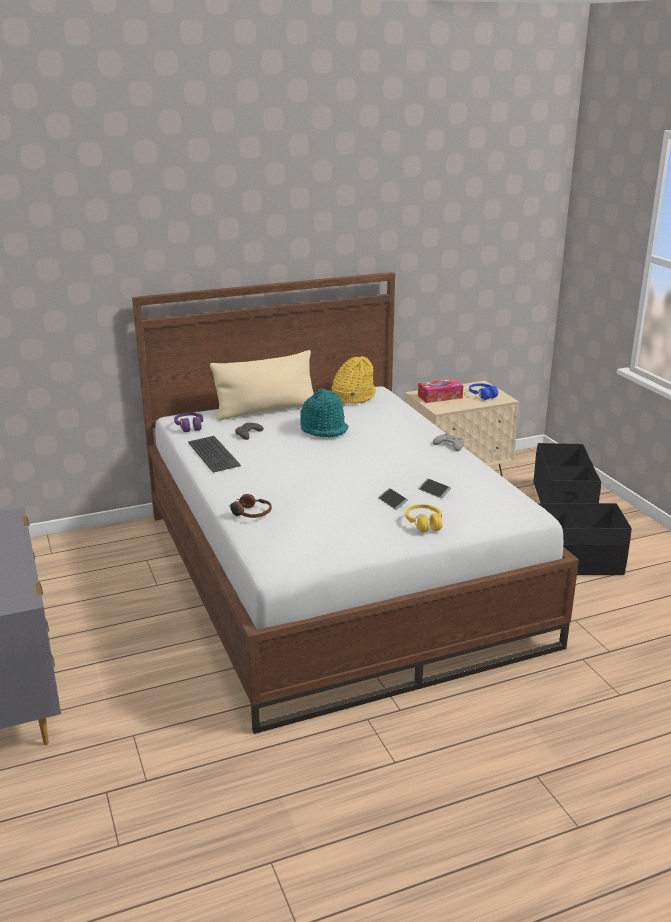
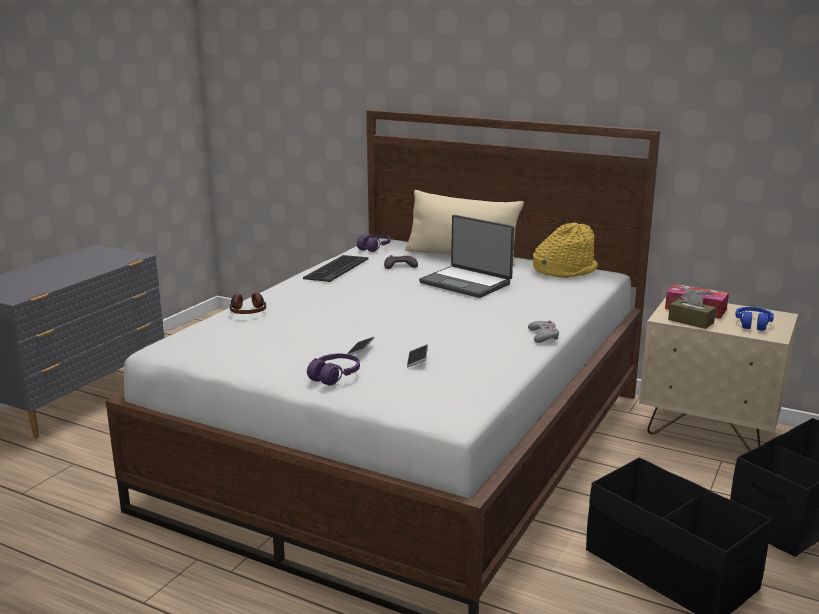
camera: 50 degrees right, 5 degrees down
(324, 429) = (466, 283): turquoise hat -> laptop
(424, 524) = (334, 376): yellow headphones -> purple headphones
(454, 406) = (690, 321): none -> brown tissue box

